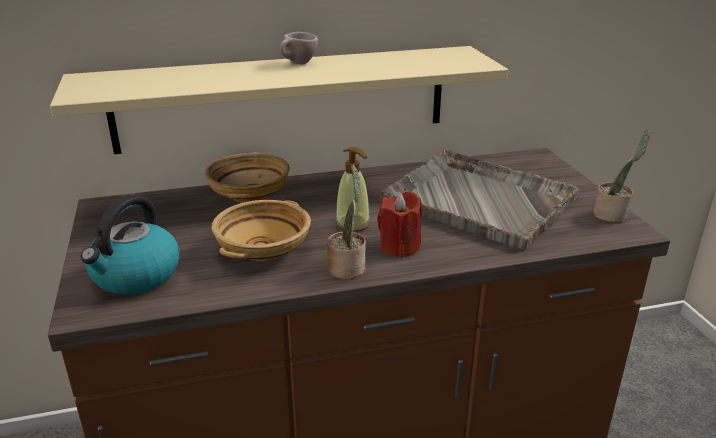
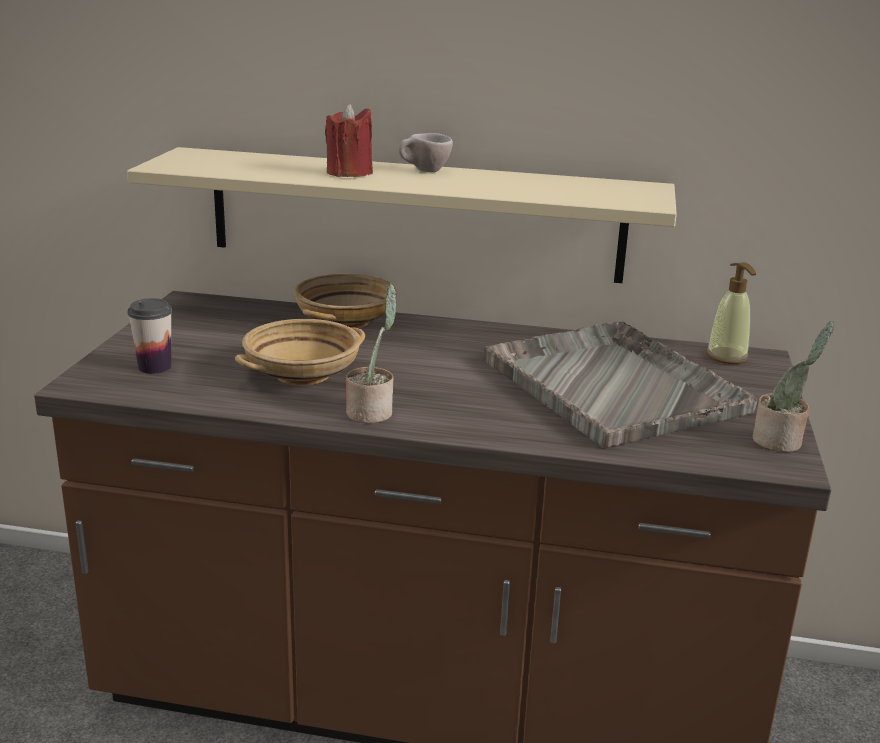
camera: 25 degrees right, 5 degrees down
(135, 276) = (154, 367): kettle -> cup
(353, 224) = (426, 374): soap dispenser -> soap dispenser (726, 357)
(399, 247) = (454, 408): red candle -> red candle (349, 173)

